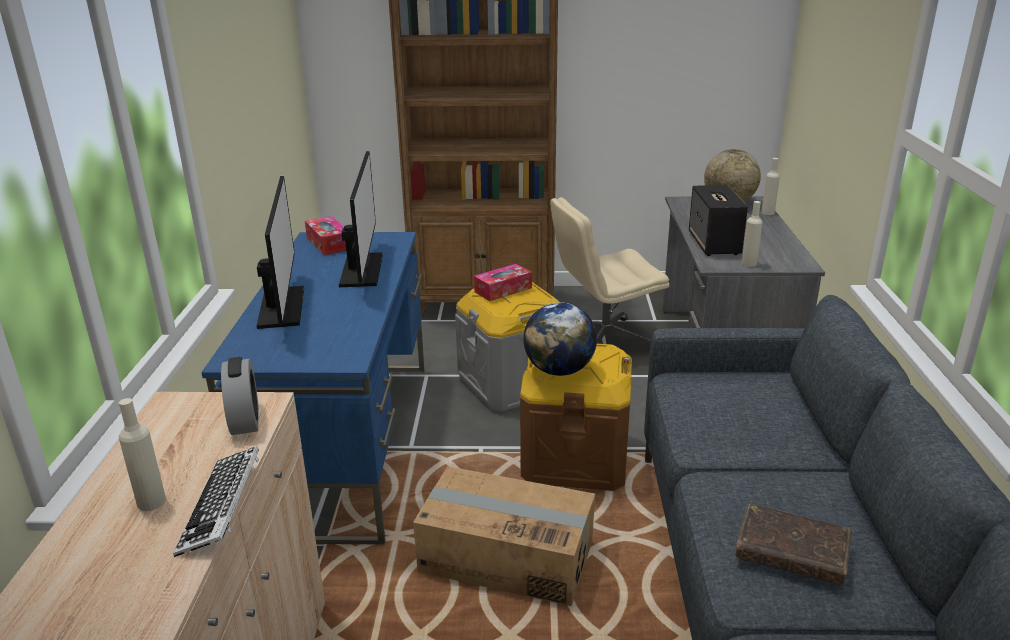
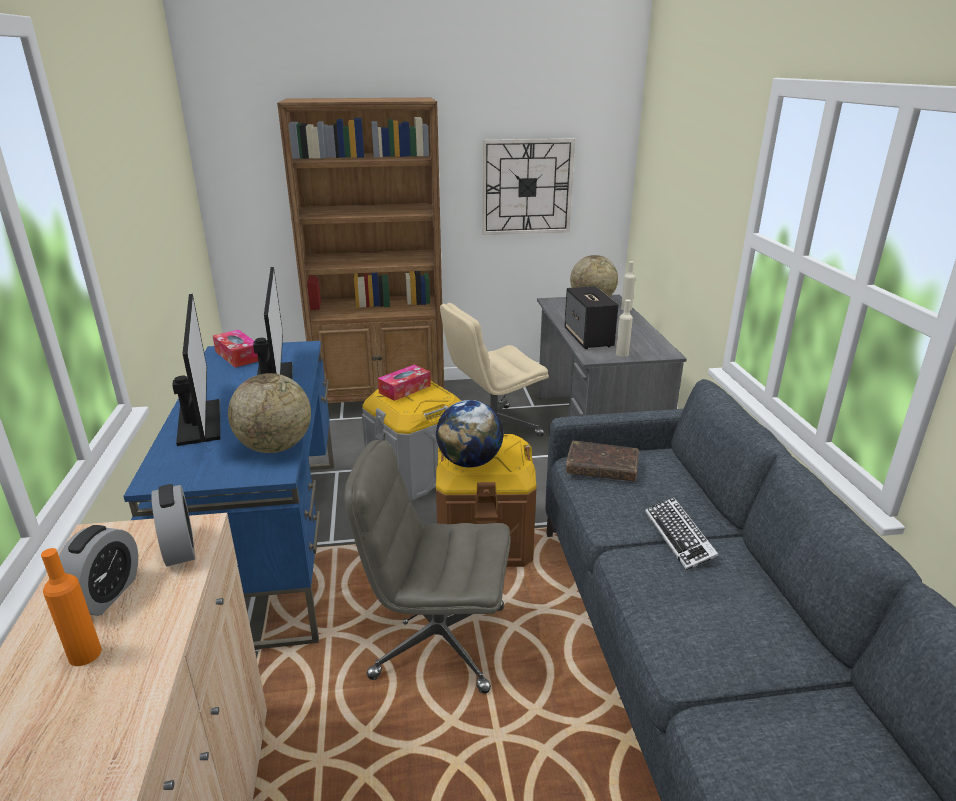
camera: 10 degrees left, 0 degrees up
(151, 502) = (85, 654): beige bottle -> orange bottle
(174, 454) = (105, 595): none -> alarm clock
(222, 507) = (166, 651): keyboard -> keyboard (679, 537)
(352, 336) = (275, 447): none -> globe
(506, 556) = (437, 641): cardboard box -> grey office chair
(662, 69) = (527, 187): none -> wall clock
(791, 553) = (714, 621): brown book -> brown book (602, 468)

